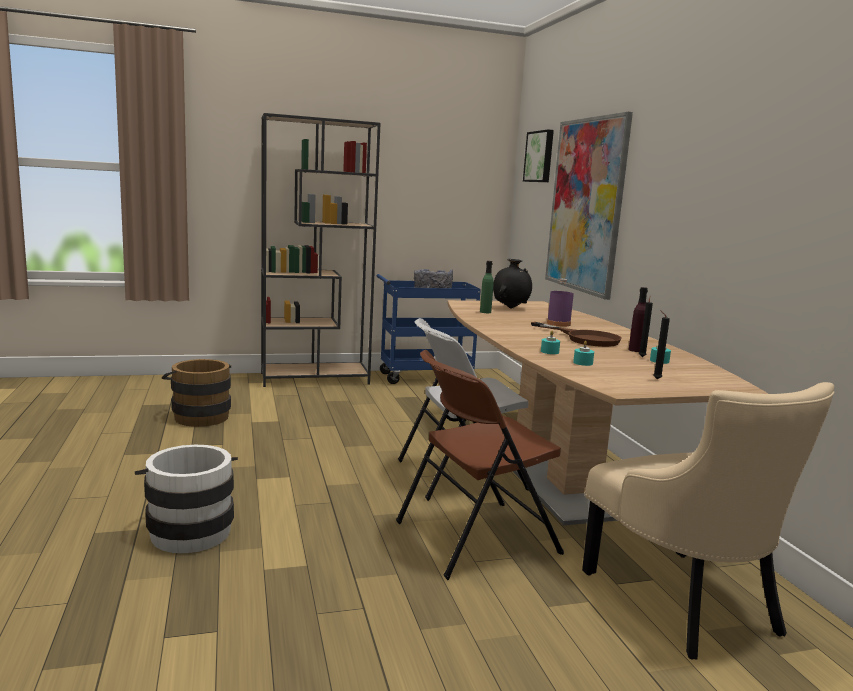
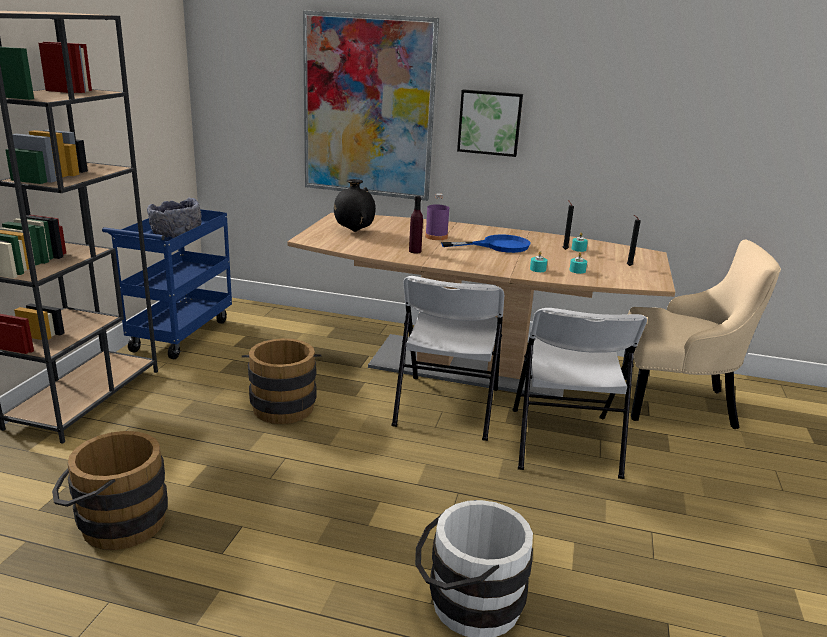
camera: 60 degrees left, 10 degrees up
(378, 422) = (283, 404): none -> brown bucket
(476, 537) = (563, 442): brown chair -> white chair
(485, 312) = (365, 244): green bottle -> none
(540, 156) = (255, 45): picture -> picture (490, 122)
(585, 338) = (497, 246): brown frying pan -> blue frying pan
(635, 350) = (543, 244): purple bottle -> purple bottle (415, 251)

